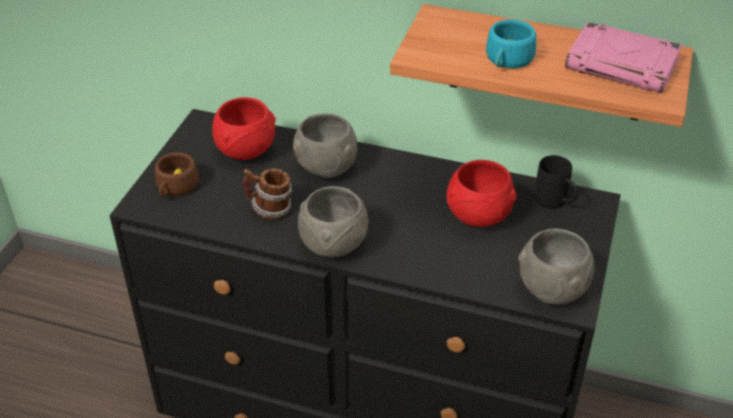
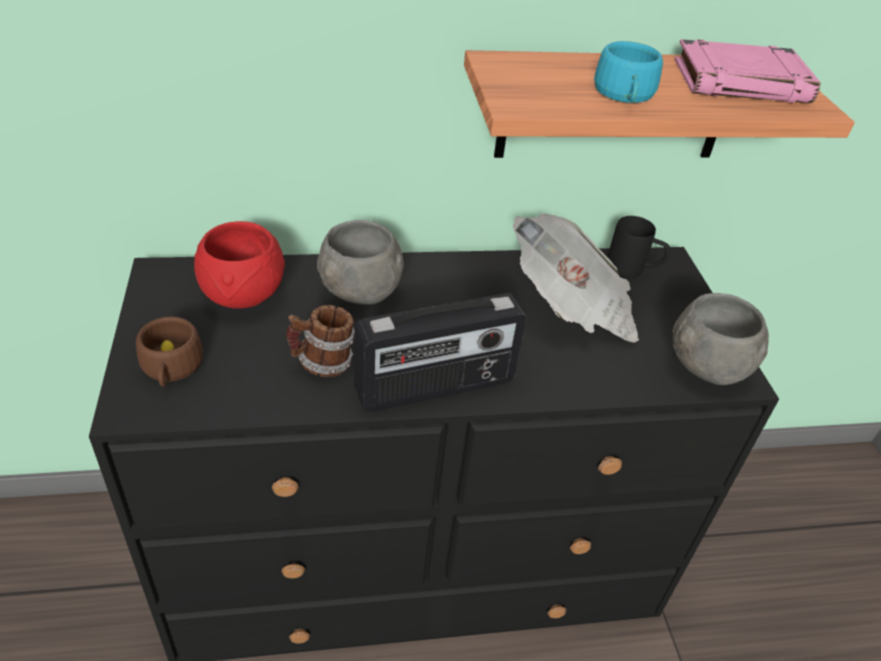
camera: 30 degrees left, 0 degrees up
(334, 246) = (436, 387): grey bowl -> radio
(479, 218) = (572, 307): red bowl -> newspaper

